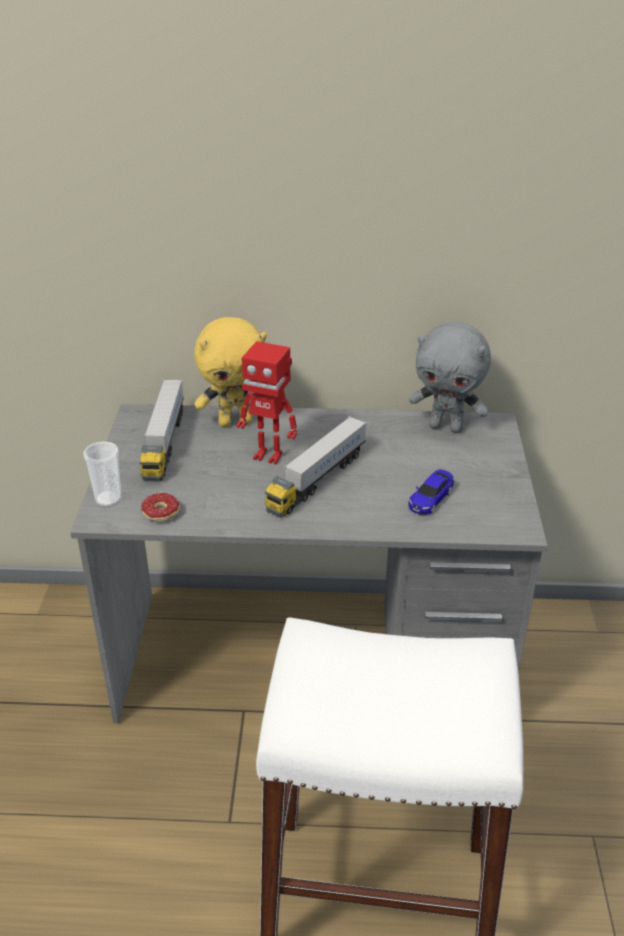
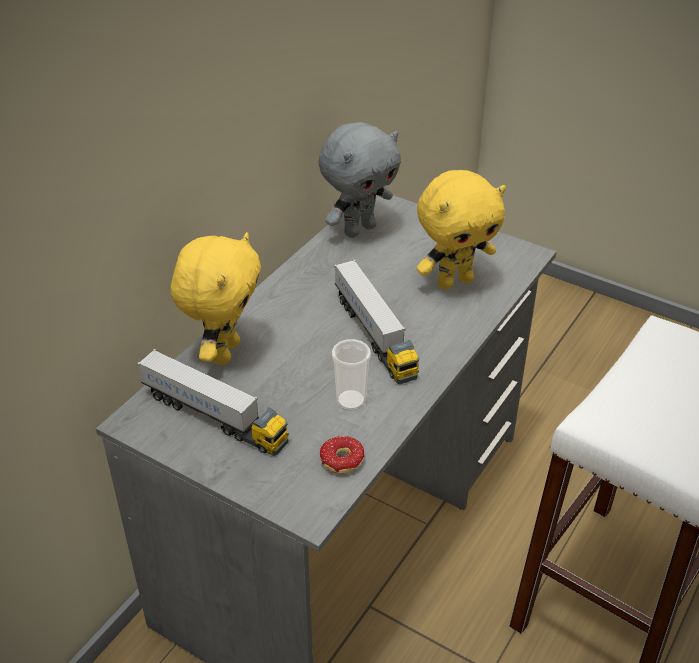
camera: 60 degrees left, 5 degrees up
(108, 499) = (283, 495): cup -> cup (351, 401)
(269, 455) = (307, 350): toy robot -> none
(430, 499) = (454, 281): toy car -> yellow plush toy

